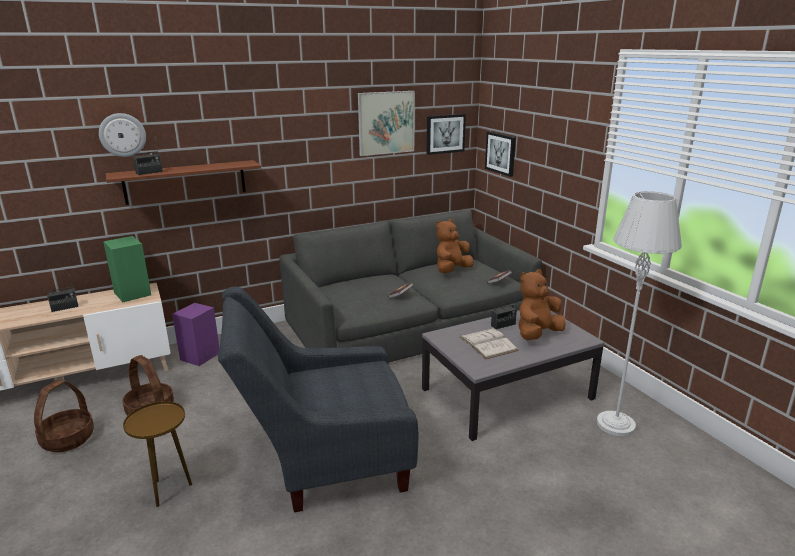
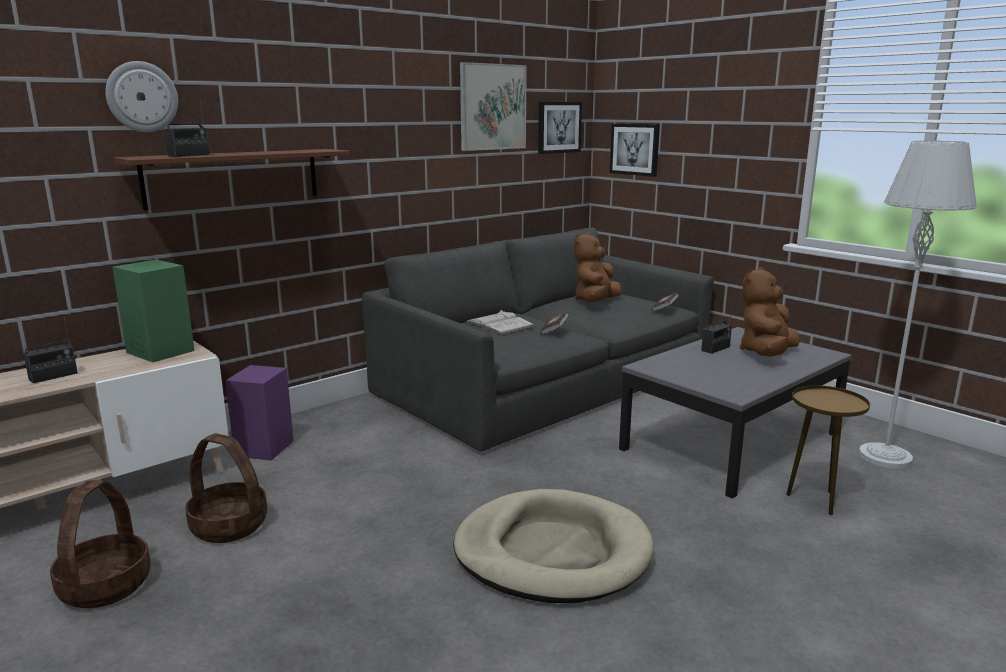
camera: 15 degrees left, 5 degrees down
(168, 490) = (336, 628): brown side table -> brown side table (816, 500)
(323, 461) = (552, 552): grey armchair -> beige dog bed
(488, 343) = (718, 368): white book -> white book (499, 324)

